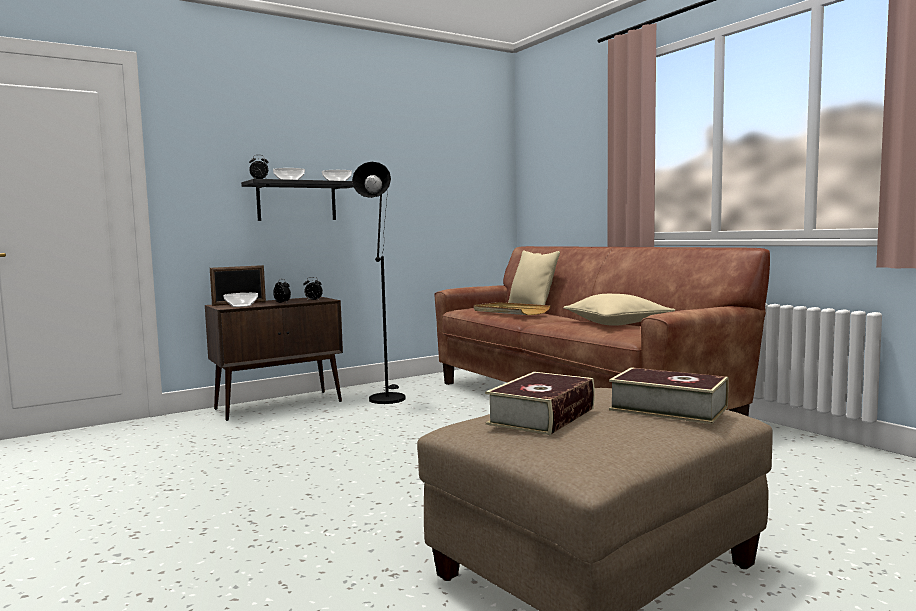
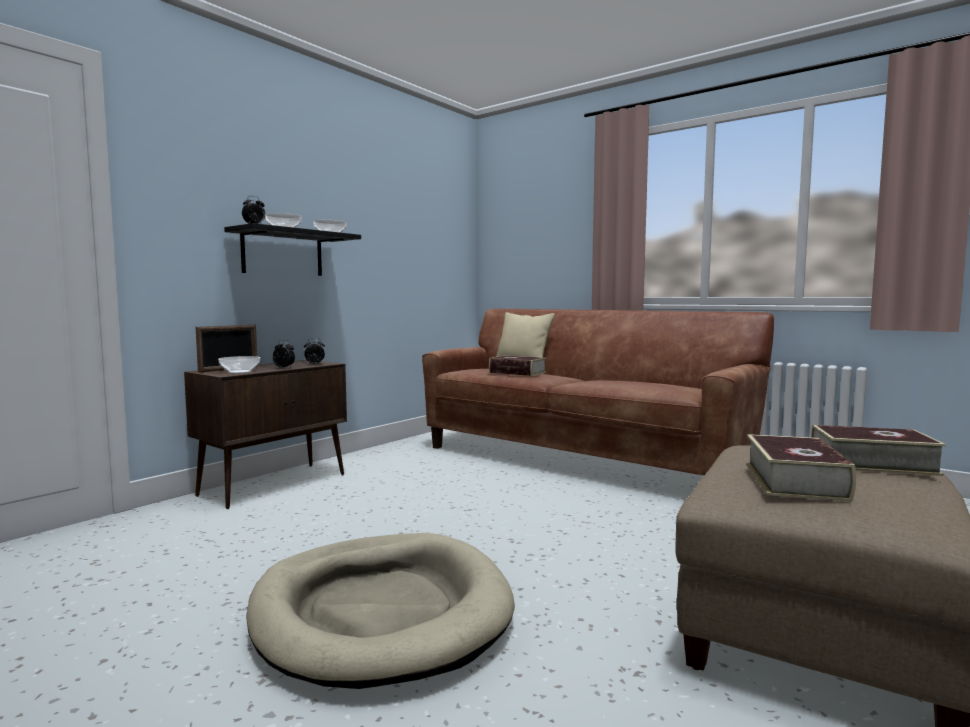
camera: 20 degrees left, 0 degrees up
(254, 505) = (381, 612): none -> beige dog bed
(386, 397) = (389, 466): black floor lamp -> none
(510, 311) = (517, 372): beige tray -> book
(616, 323) = (643, 382): beige pillow -> none

